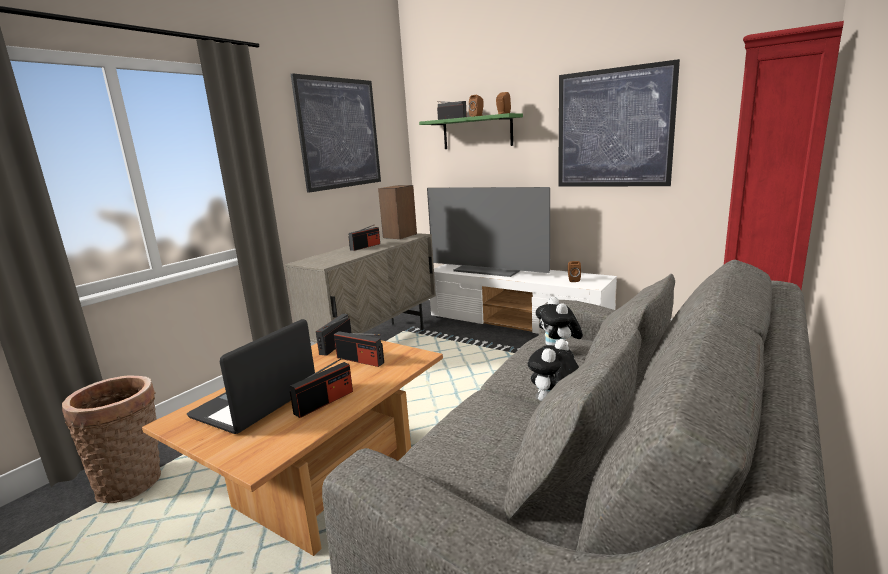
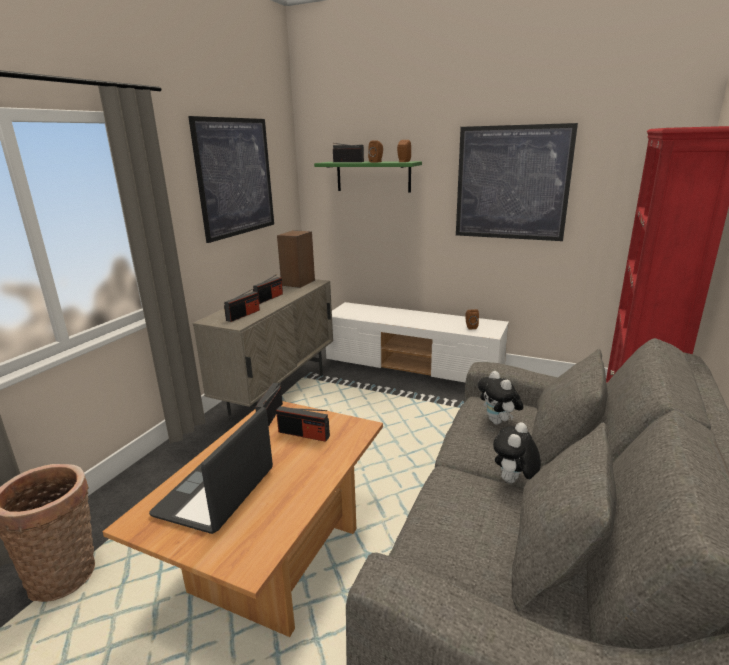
camera: 10 degrees left, 5 degrees up
(324, 402) = (288, 488): radio -> radio (243, 315)
(489, 270) = (385, 314): television -> none

